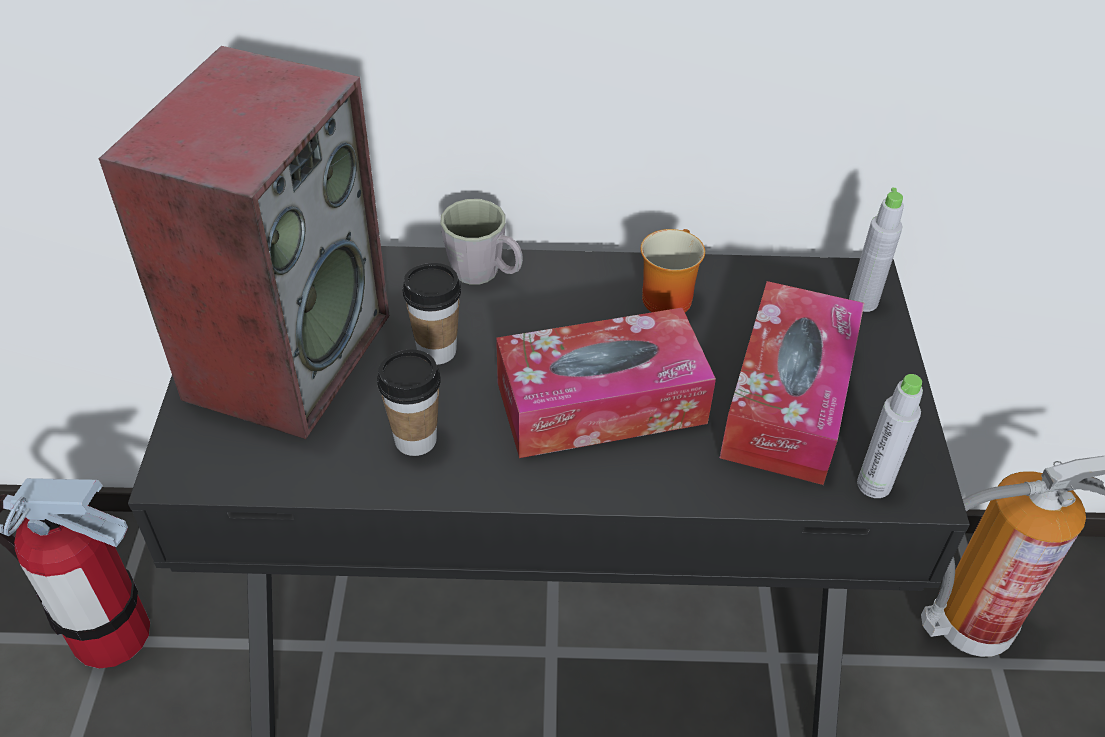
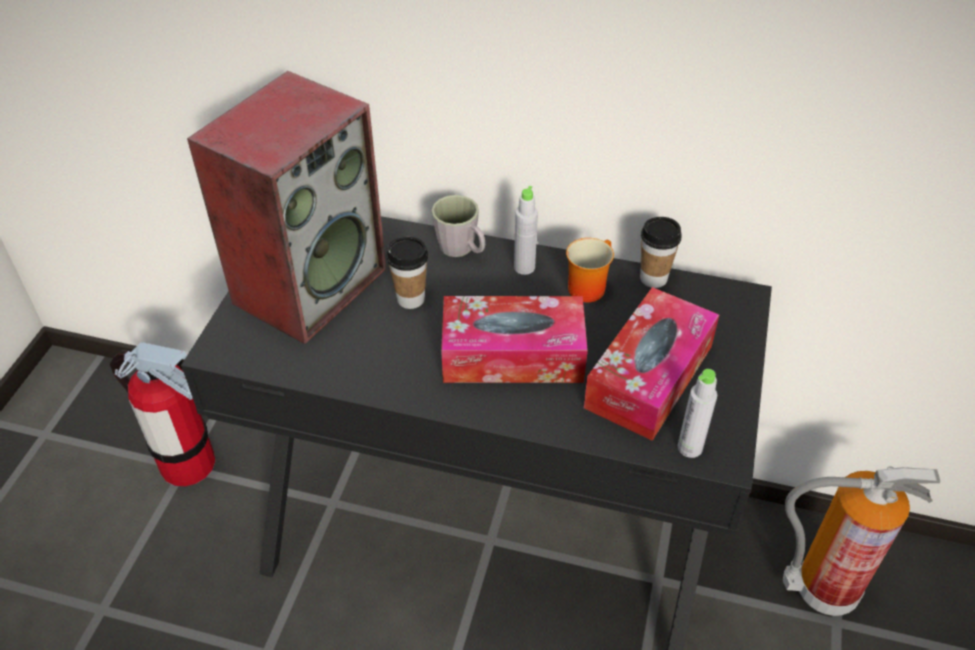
camera: 15 degrees right, 0 degrees up
(415, 439) = (377, 357): cup -> cup (653, 278)
(863, 302) = (734, 314): grey bottle -> grey bottle (524, 267)

